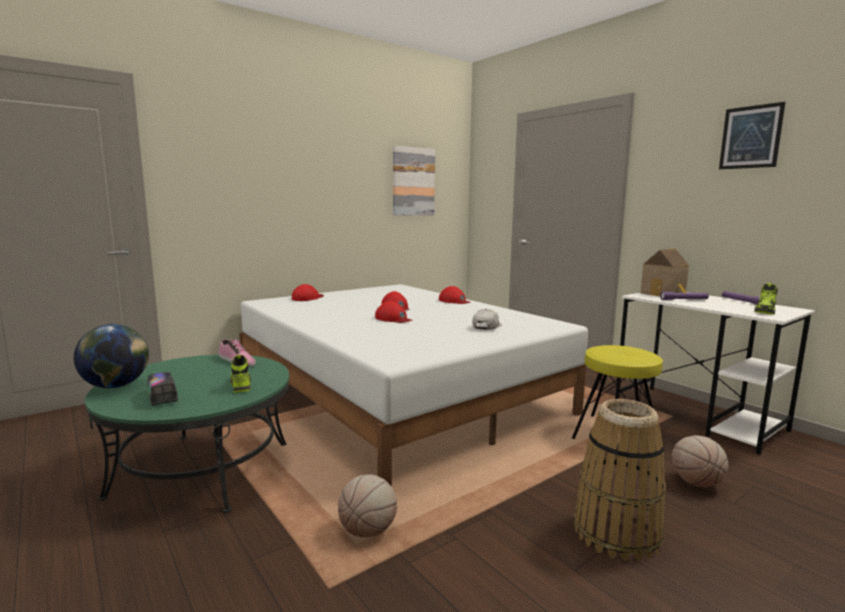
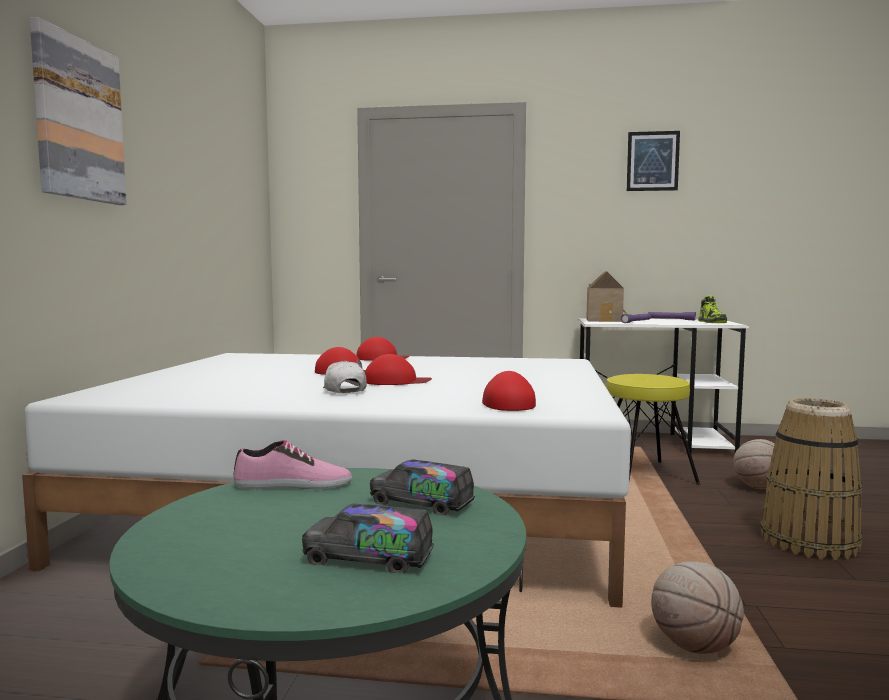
camera: 45 degrees left, 5 degrees down
(116, 386) = (206, 585): globe -> none
(240, 385) = (421, 503): shoe -> toy truck
(308, 298) = (153, 382): red cap -> red cap (507, 403)
(413, 182) = (223, 188): picture -> picture (78, 120)
(486, 327) = (521, 371): white cap -> white cap (344, 390)

